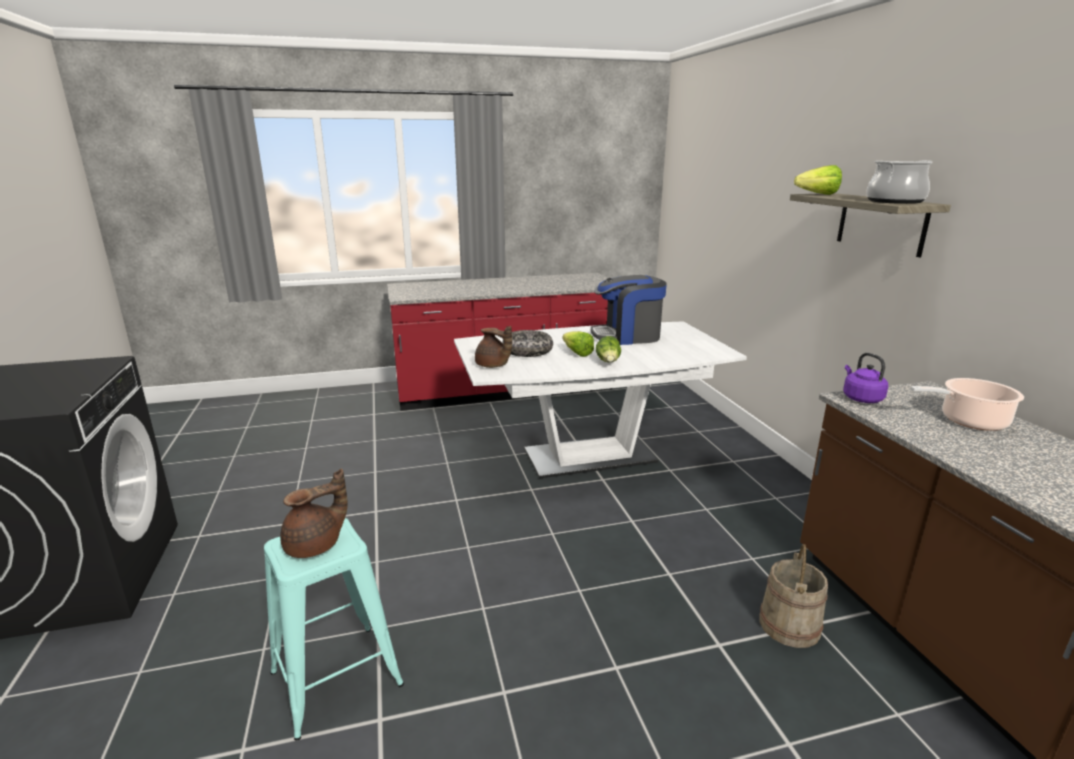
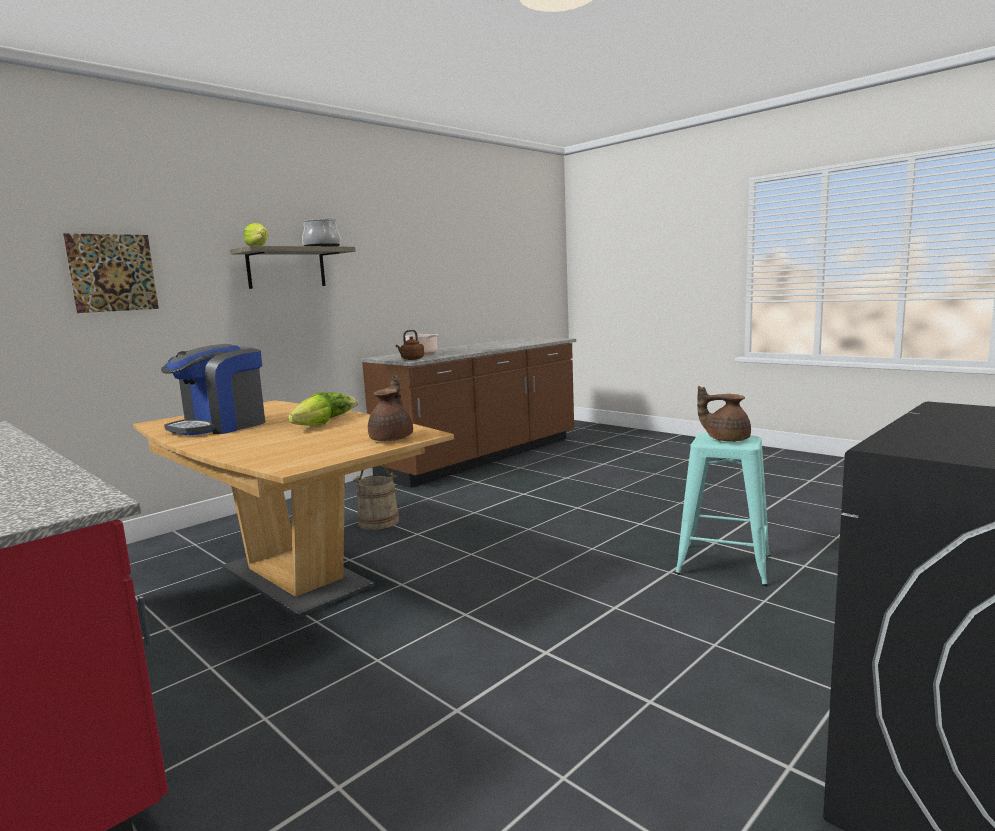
camera: 120 degrees left, 10 degrees down
(527, 351) = (320, 440): bowl -> none
(589, 456) = (295, 578): white dining table -> brown dining table
(627, 336) = (221, 426): coffee machine -> coffee machine turned 75 degrees clockwise
(759, 207) = (113, 273): none -> picture
(790, 625) = (485, 485): beige bucket -> beige bucket (378, 522)
(860, 398) = (411, 359): purple kettle -> brown kettle

